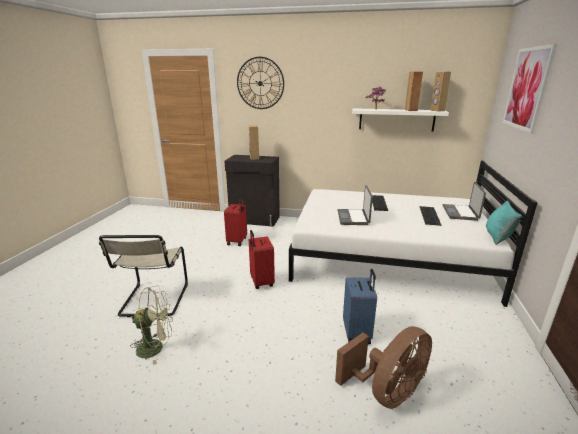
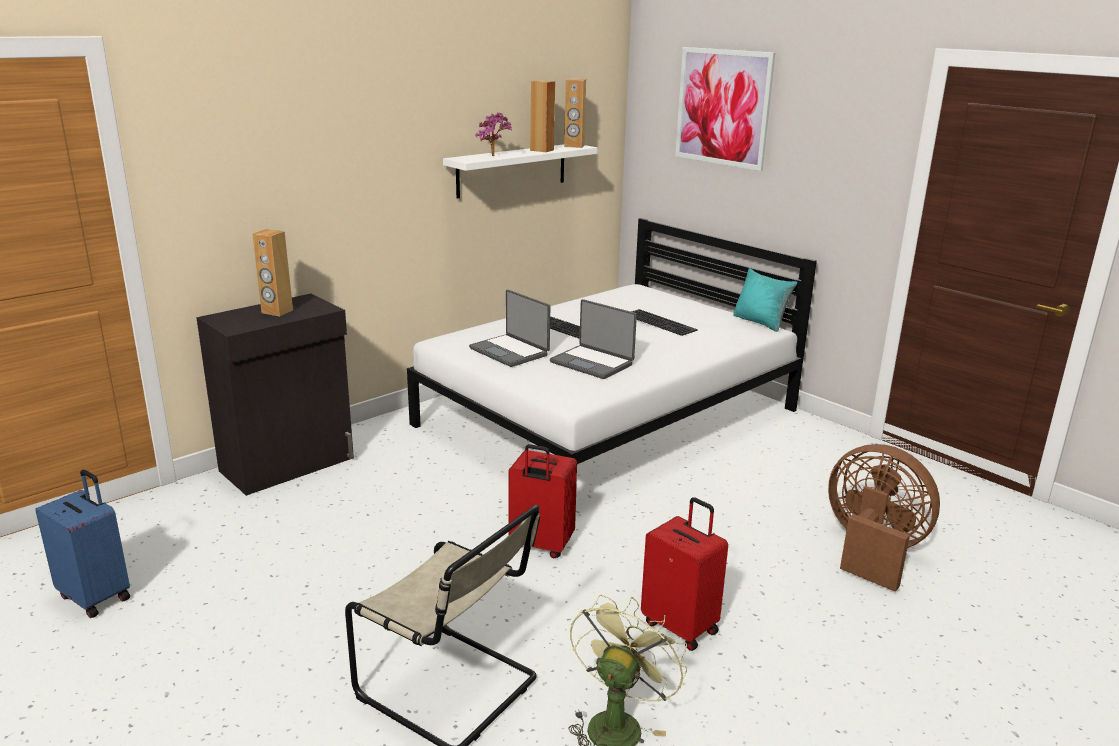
camera: 55 degrees left, 0 degrees up
(237, 241) = (351, 516): red suitcase -> red suitcase (681, 626)
(260, 83) = (246, 123): wall clock -> none
(357, 333) = (755, 521): blue suitcase -> blue suitcase (96, 596)
(387, 391) = (871, 551): brown fan -> brown fan turned 45 degrees counterclockwise
(461, 213) = (674, 306): laptop -> laptop (510, 351)

